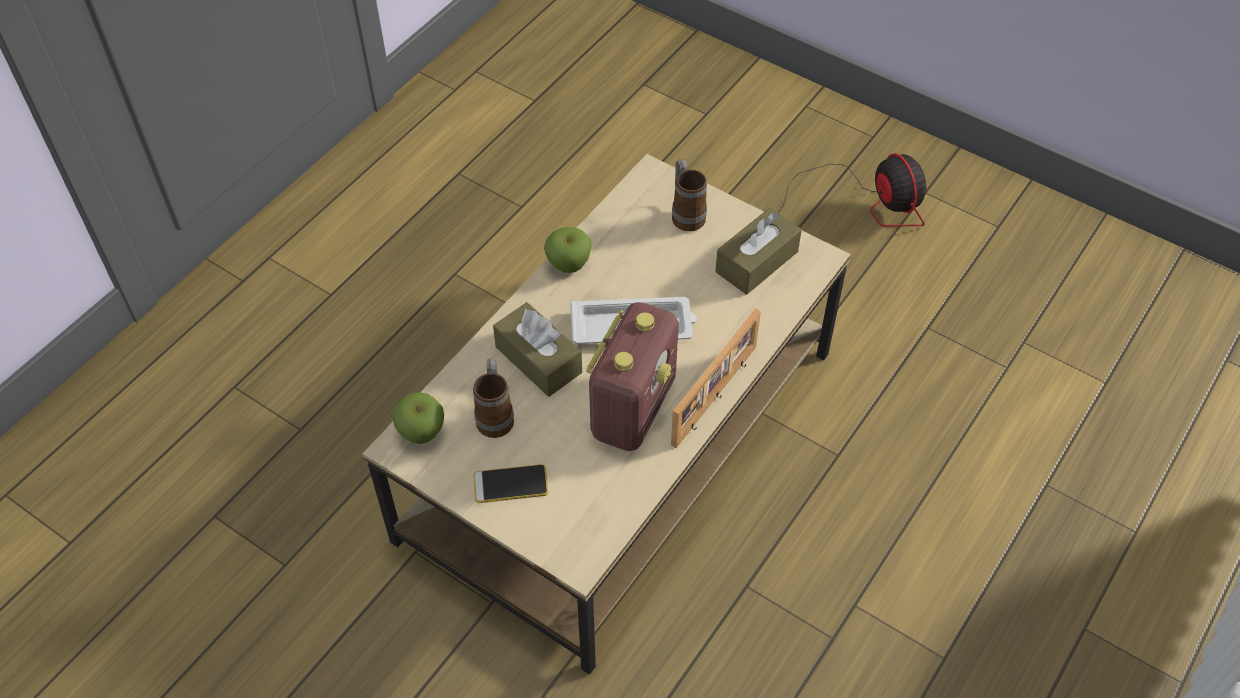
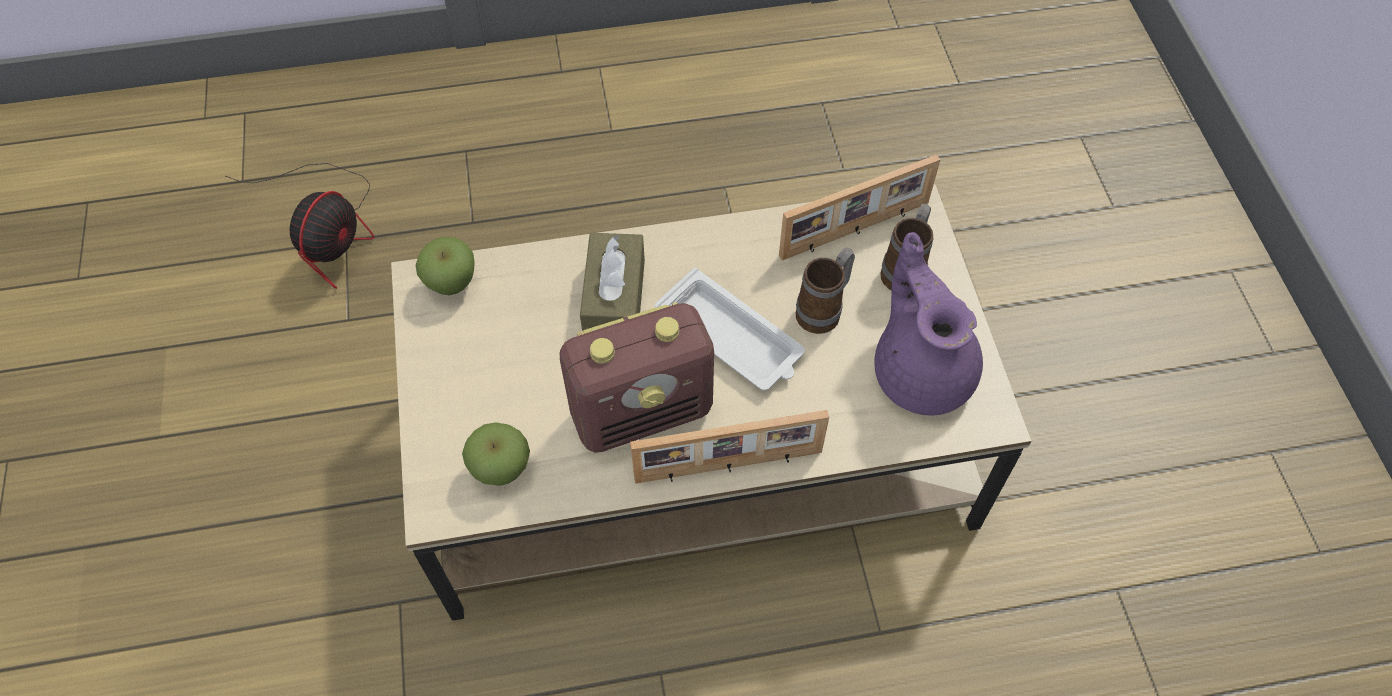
camera: 45 degrees right, 5 degrees up
(495, 415) = (523, 318): mug -> mug (824, 310)
(510, 484) = (464, 389): phone -> none
(568, 265) = (740, 234): apple -> apple (501, 469)
(633, 213) = (856, 231): none -> picture frame
(756, 262) = (921, 370): brown tissue box -> purple teapot
(863, 204) = (1185, 411): fan -> fan (328, 230)

